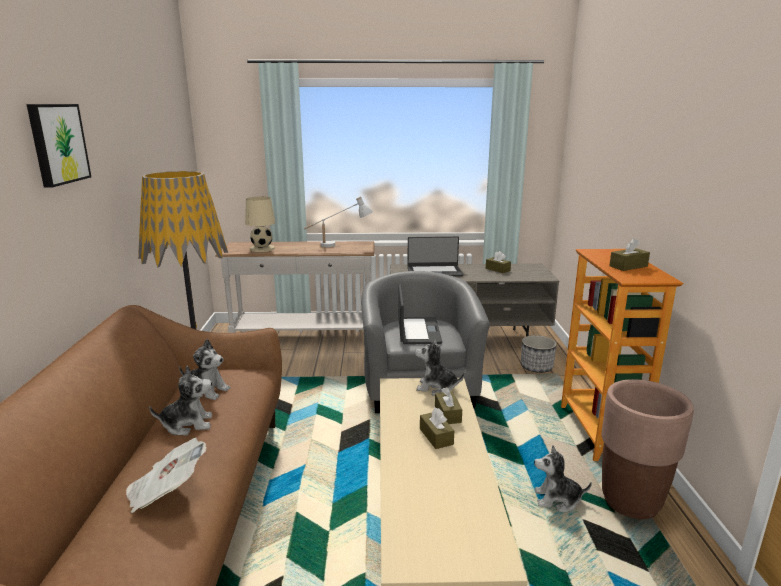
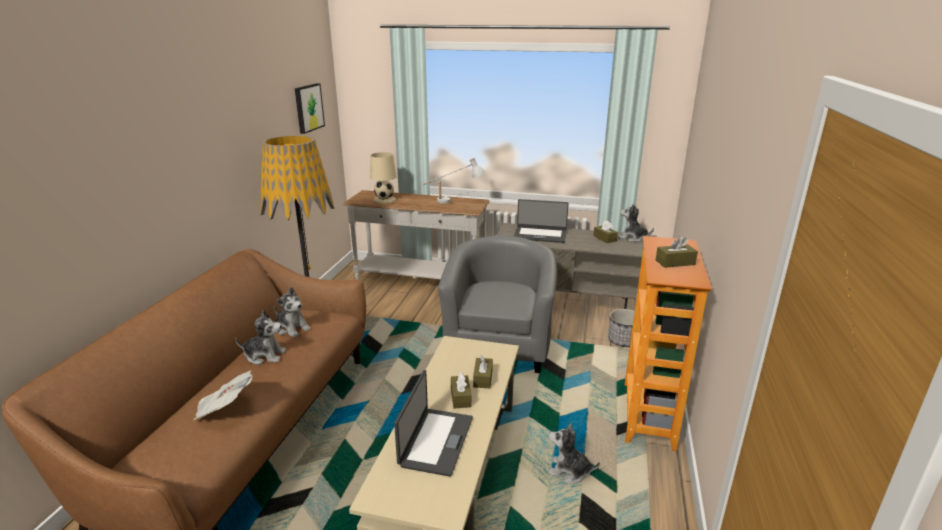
camera: 15 degrees right, 5 degrees up
(57, 144) = (182, 122): picture -> picture (308, 108)
(418, 331) = (497, 294): laptop -> laptop (435, 441)
(436, 388) = (488, 352): plush toy -> plush toy (632, 238)
(630, 502) = (638, 486): brown planter -> none

